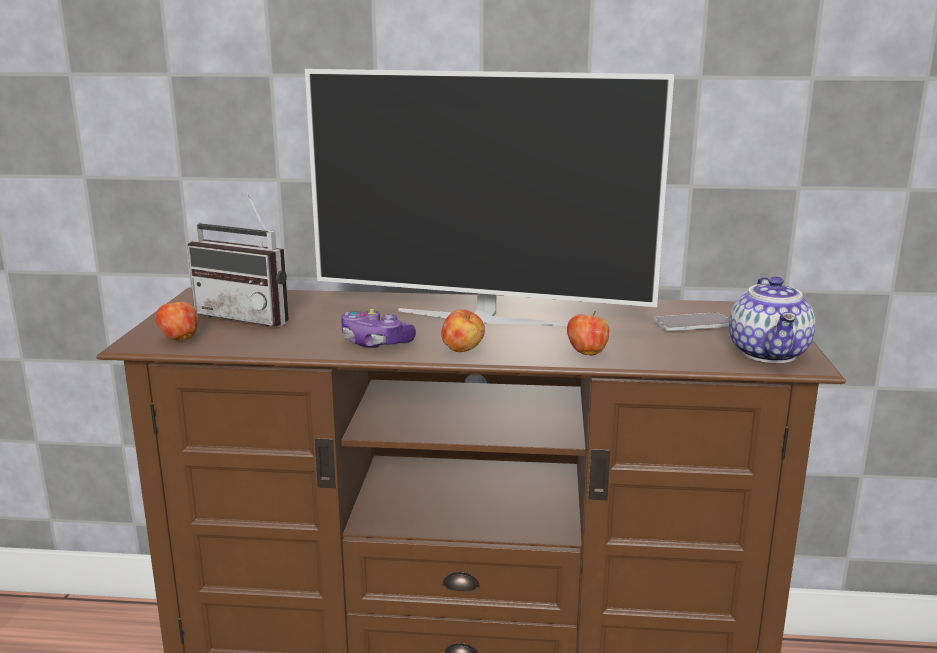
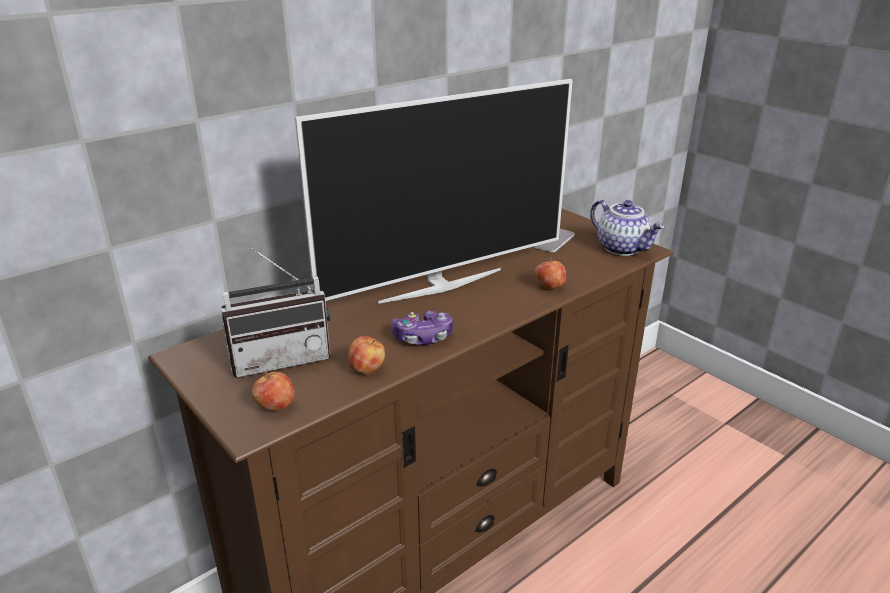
camera: 45 degrees left, 10 degrees up
(463, 350) = (485, 317): apple -> apple (367, 370)

